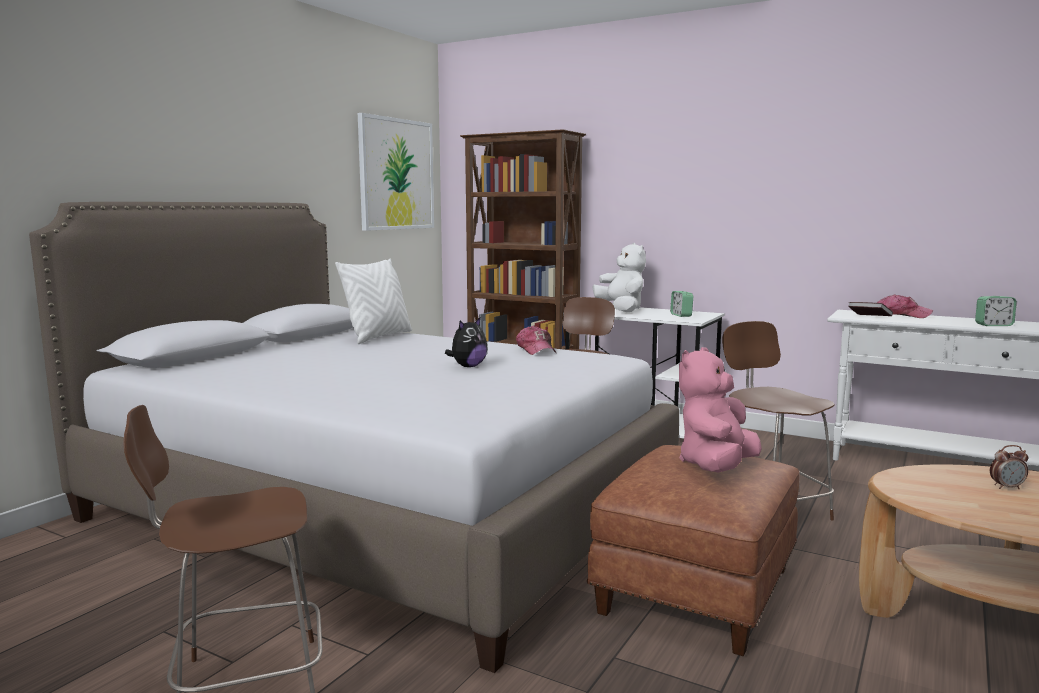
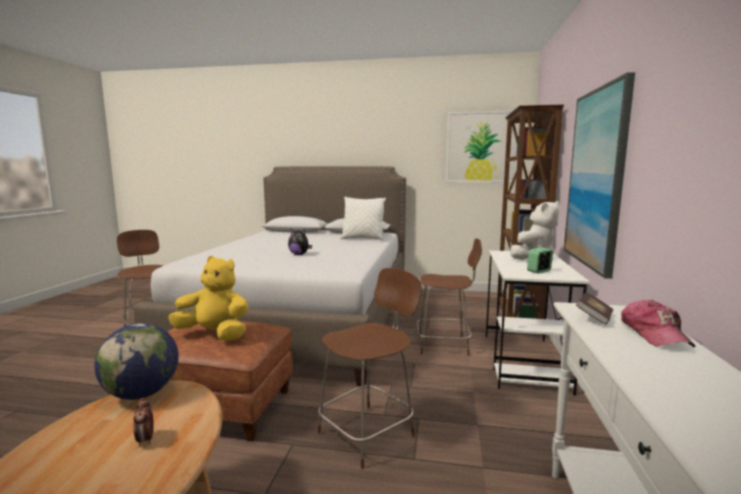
camera: 70 degrees right, 0 degrees up
(536, 350) = (352, 258): cap -> none
(698, 217) = (596, 178): none -> picture
(716, 467) = (214, 335): pink plush toy -> yellow plush toy
(915, 494) = (142, 394): none -> globe
(993, 325) = (677, 394): alarm clock -> none

